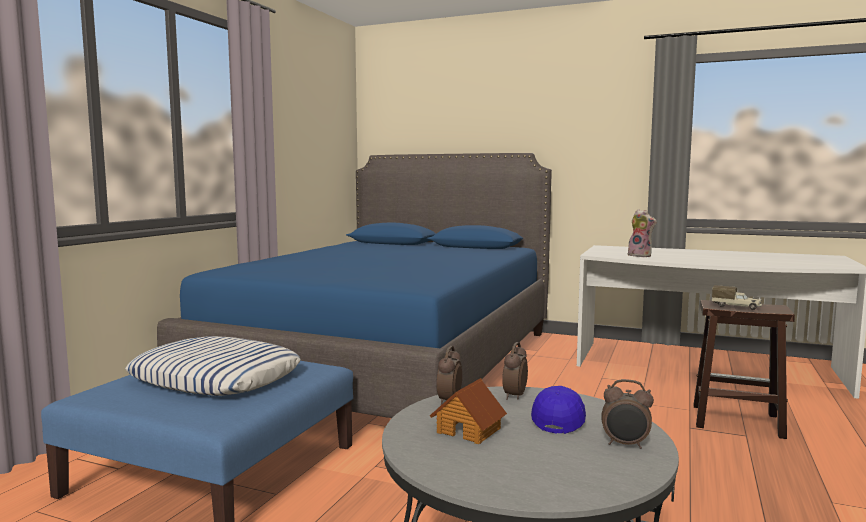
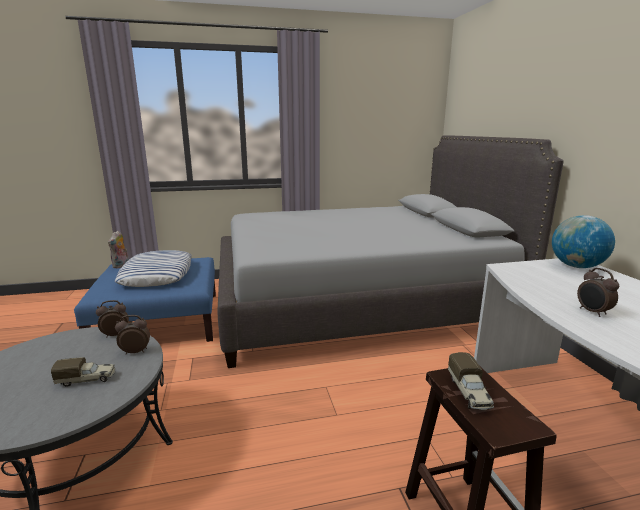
camera: 55 degrees right, 10 degrees up
(389, 362) = (357, 302): blue bed -> grey bed
(469, 430) = (61, 354): toy house -> none
(559, 420) = (87, 379): blue cap -> toy truck
(613, 248) = (576, 266): none -> globe
(625, 444) = (36, 417): alarm clock -> alarm clock (592, 312)
(641, 255) = (549, 285): plush toy -> plush toy (121, 266)

